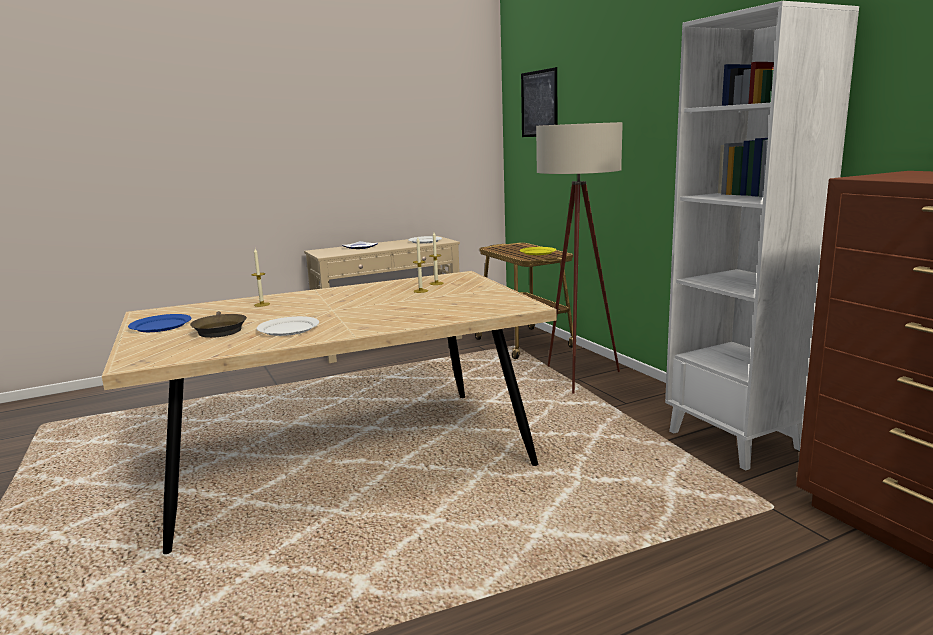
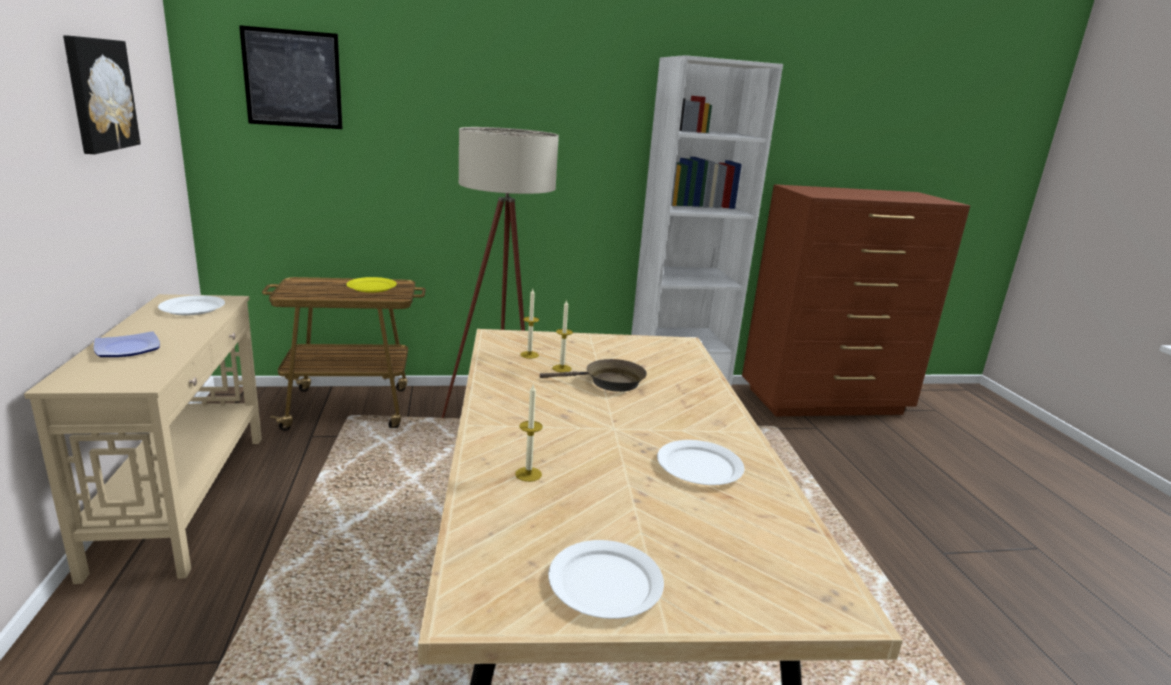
camera: 75 degrees left, 5 degrees up
(160, 325) = (604, 583): blue plate -> white plate
(219, 330) = (677, 520): brown frying pan -> brown frying pan (609, 382)
(408, 122) = (99, 94): none -> picture

